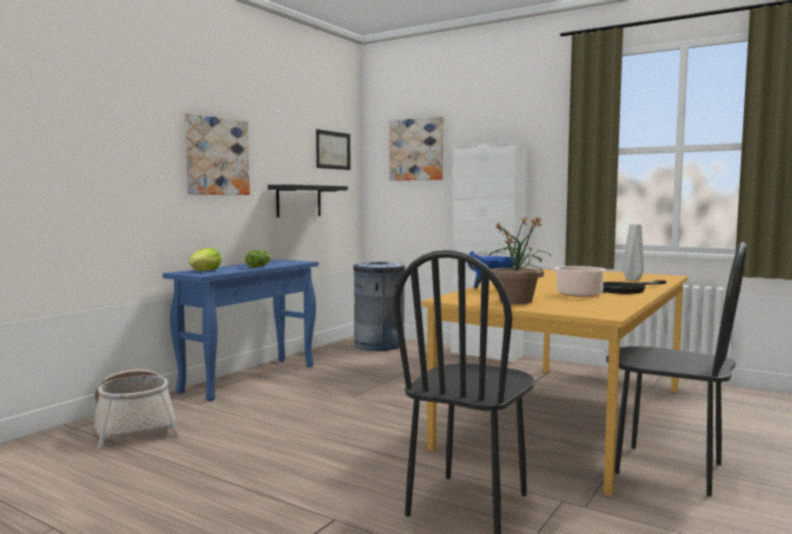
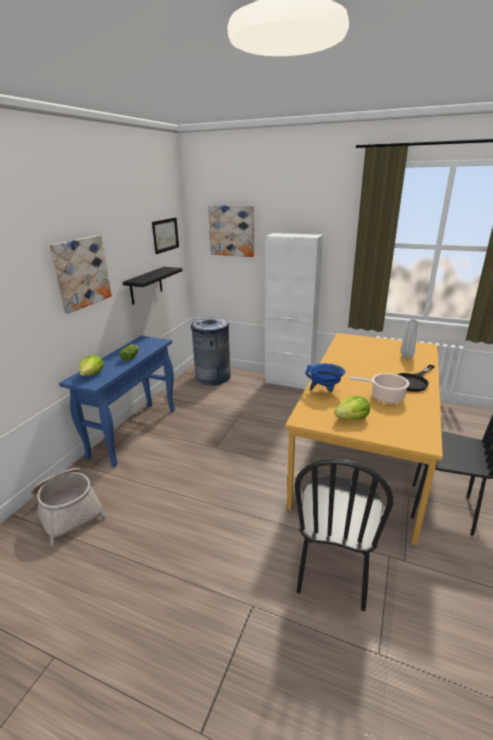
camera: 10 degrees left, 20 degrees up
(516, 301) = (352, 418): potted plant -> lettuce

